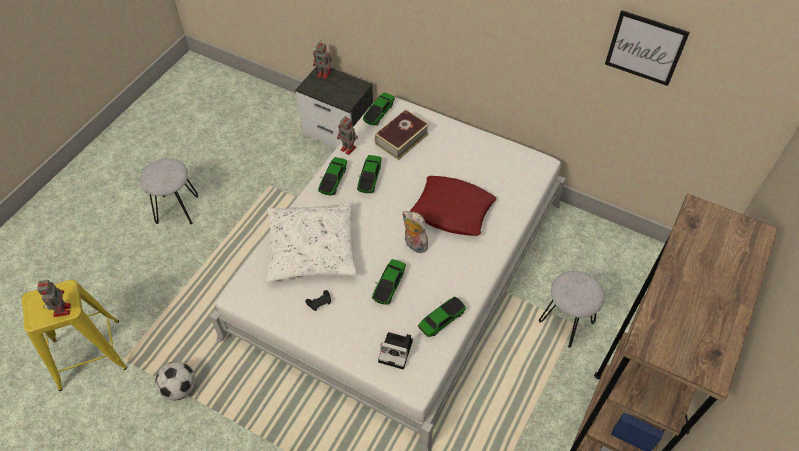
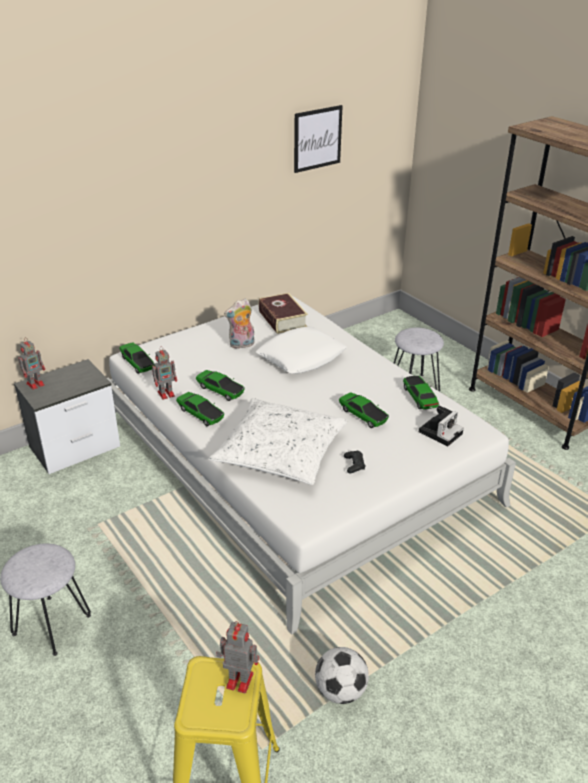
camera: 65 degrees left, 20 degrees down
(401, 139) = (186, 359): book -> book (282, 319)
(414, 244) = (324, 388): plush toy -> plush toy (241, 345)
(452, 210) = (301, 357): red pillow -> white pillow

